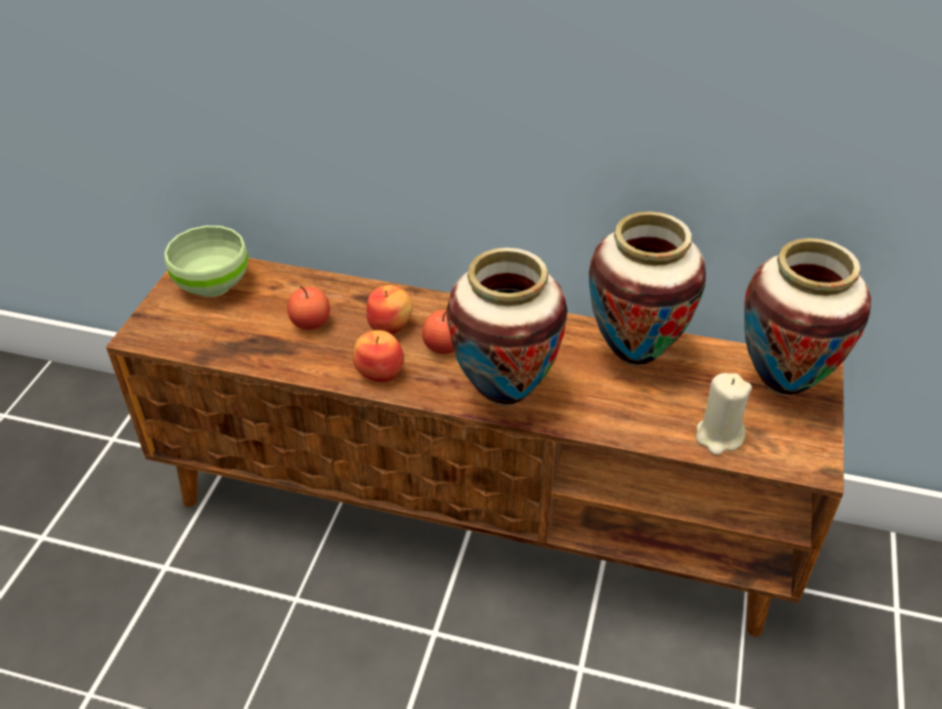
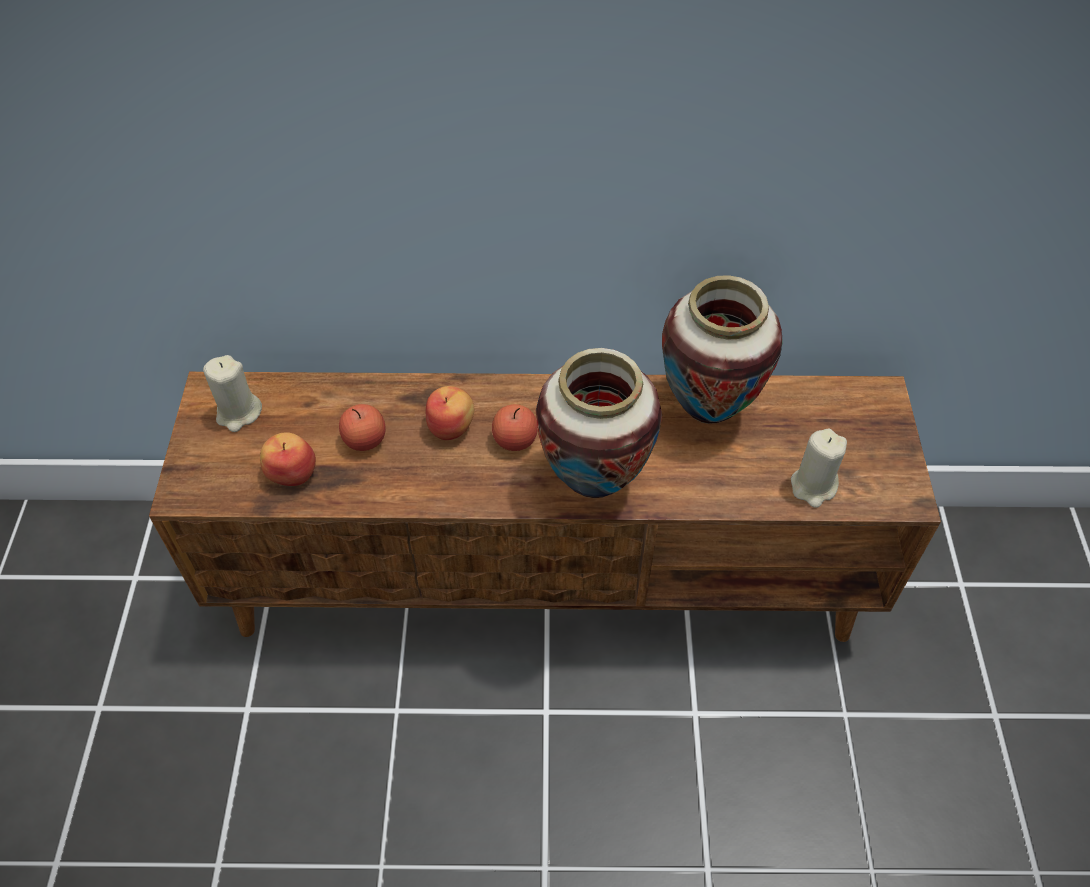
camera: 15 degrees left, 10 degrees up
(212, 284) = (238, 413): green bowl -> beige candle
(380, 371) = (459, 484): apple -> apple (292, 472)
(781, 383) = (854, 414): vase -> none

